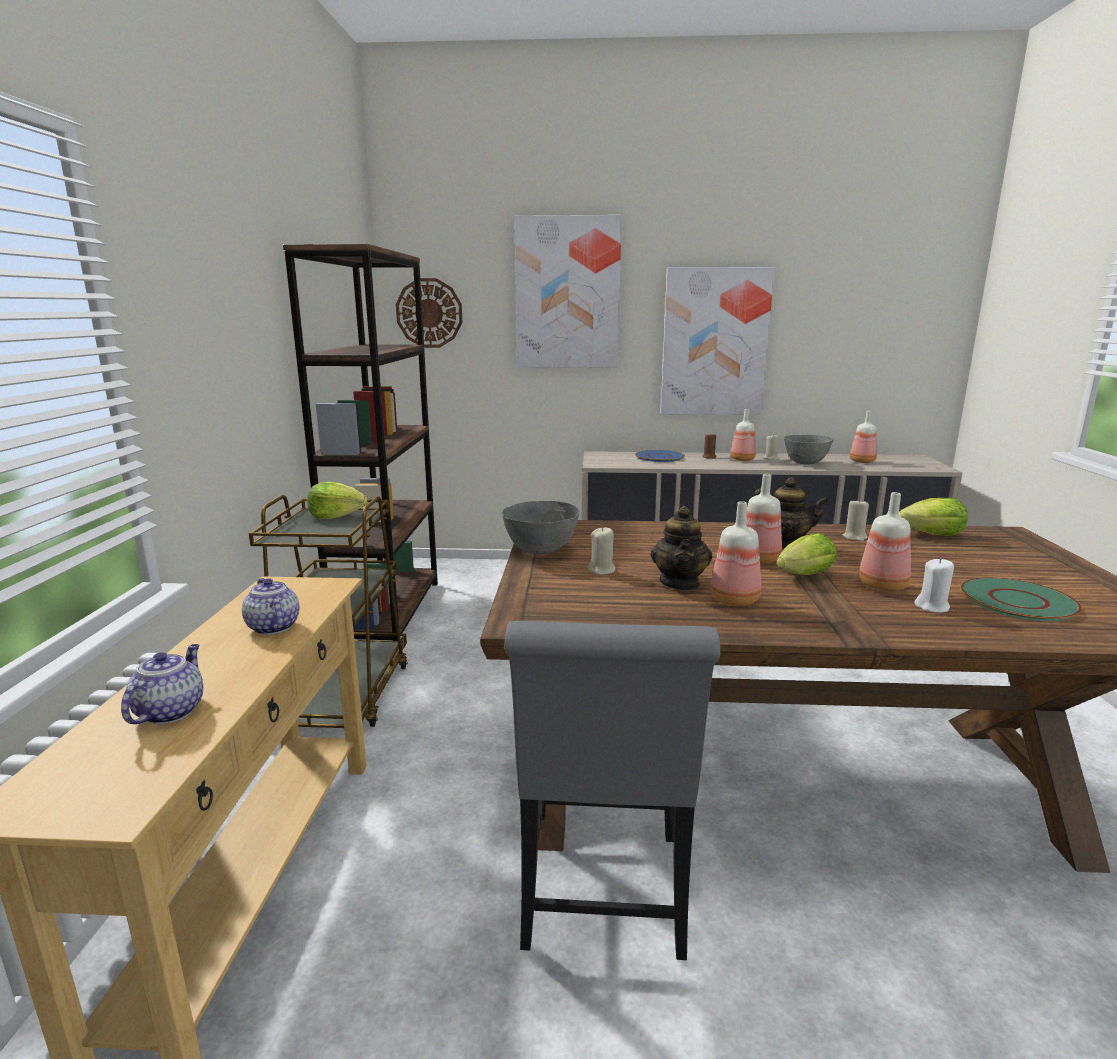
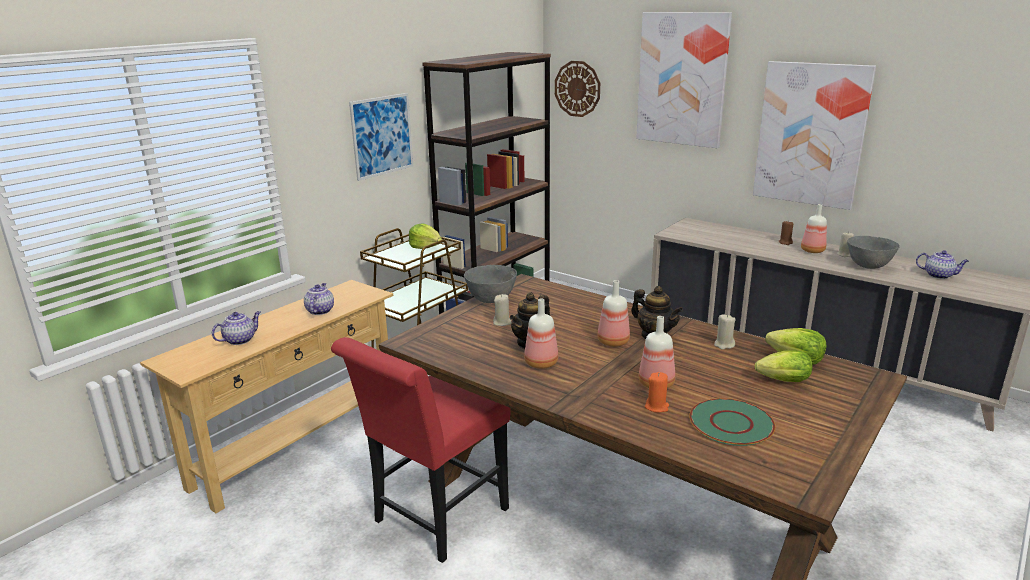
camera: 35 degrees right, 5 degrees up
(249, 348) = (382, 135): none -> picture
(603, 901) = (434, 520): grey chair -> red chair
(659, 457) = (738, 235): blue plate -> none
(802, 576) = (616, 361): lettuce -> lettuce (780, 381)
(862, 461) = (939, 275): bottle -> teapot
(932, 607) = (657, 407): white candle -> orange candle

